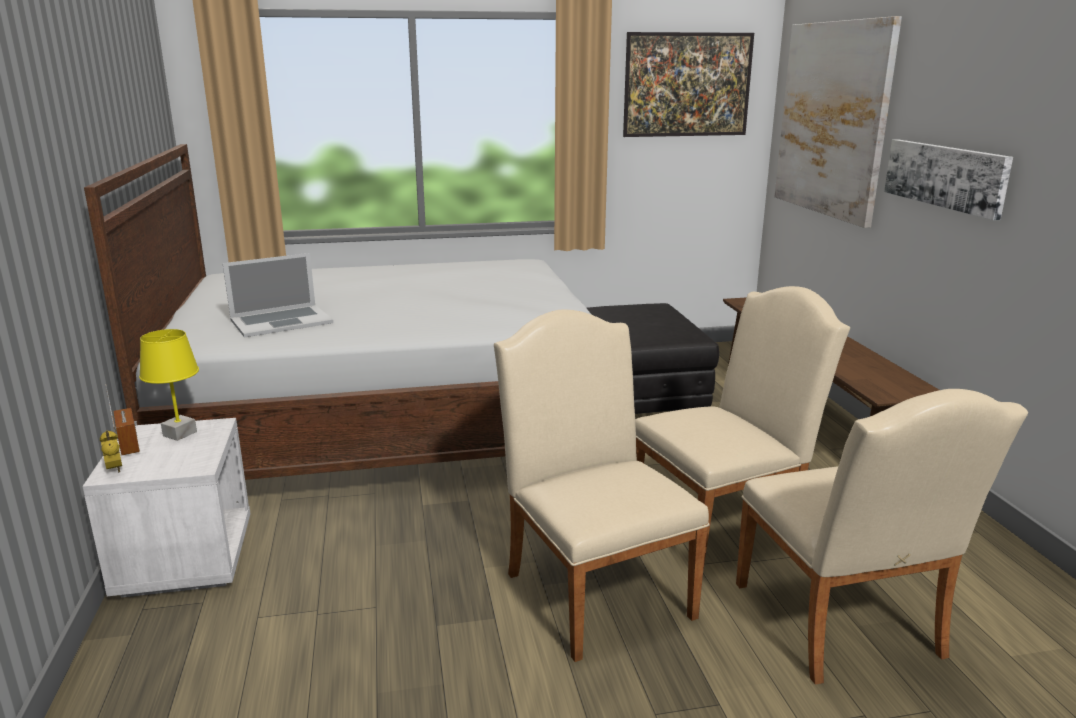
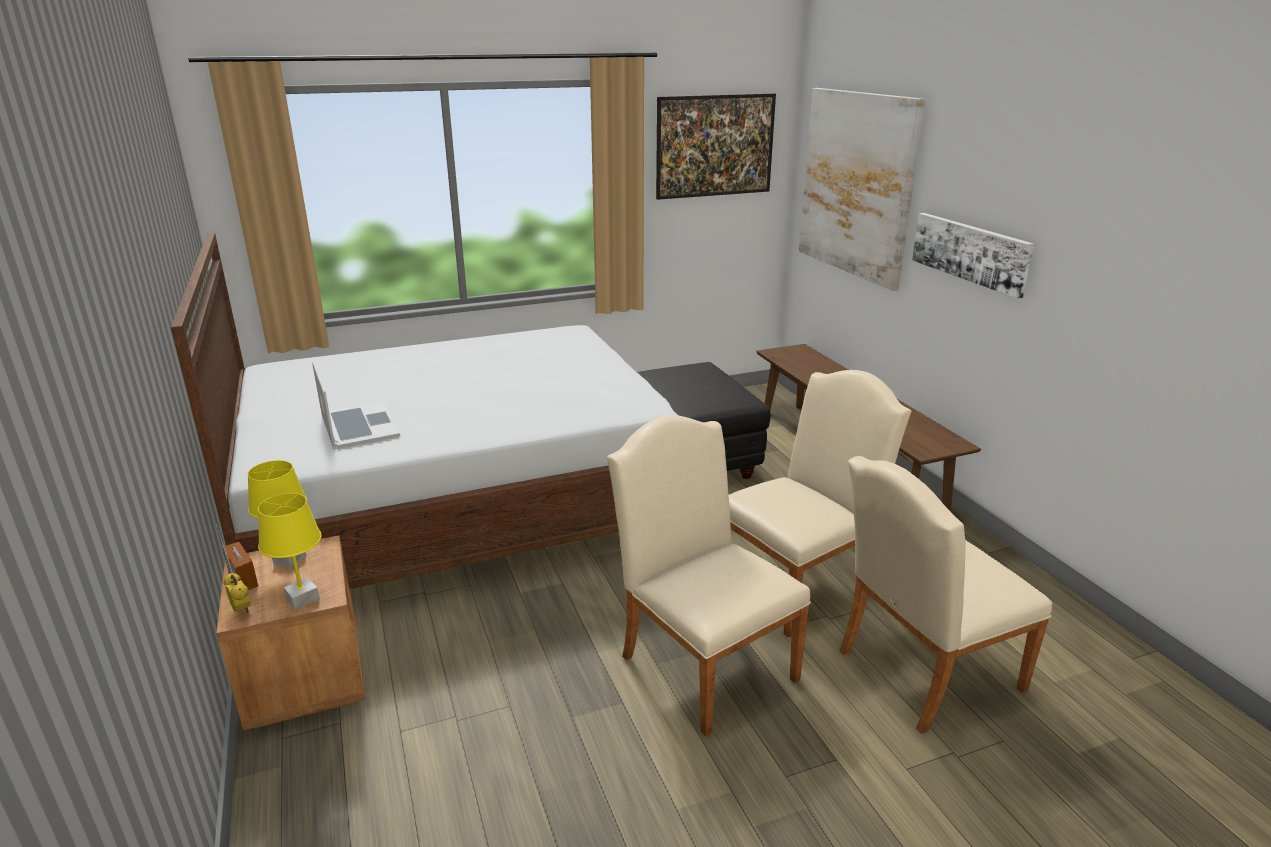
camera: 10 degrees left, 5 degrees up
(175, 466) = (302, 600): none -> yellow table lamp
(185, 559) = (305, 678): white nightstand -> brown nightstand
(281, 321) = (358, 425): laptop -> laptop turned 75 degrees counterclockwise
(843, 627) = (920, 673): beige chair -> beige chair turned 90 degrees clockwise

